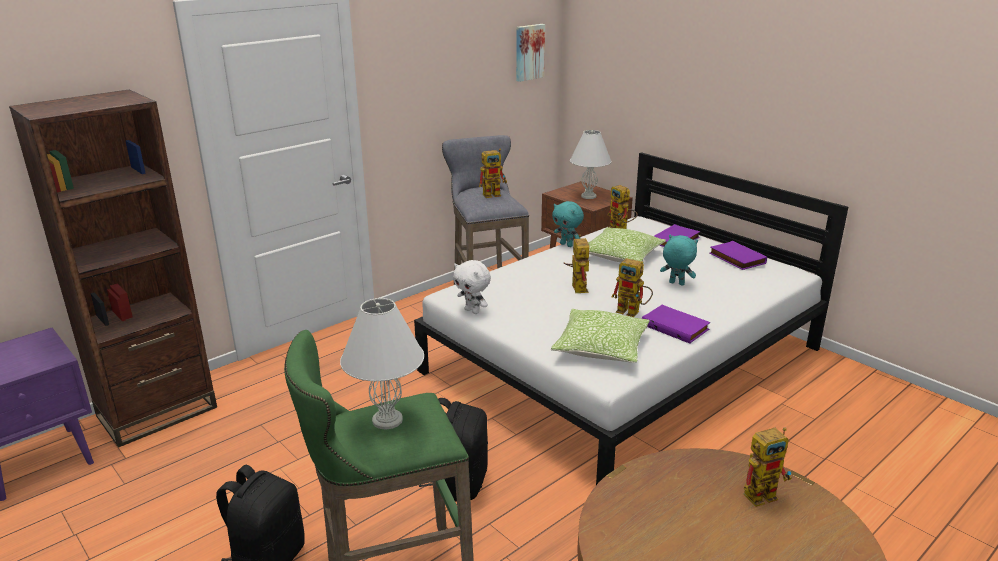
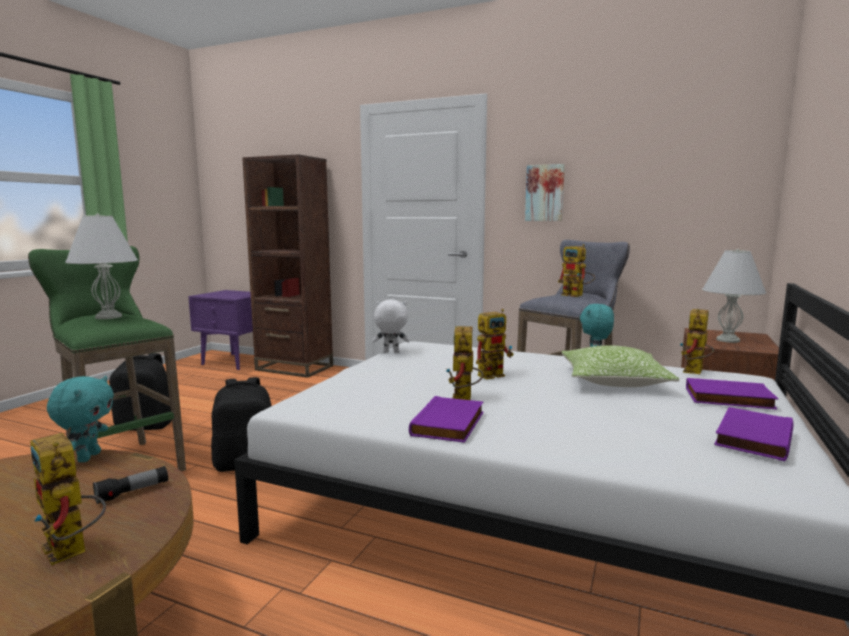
camera: 65 degrees right, 15 degrees down
(473, 311) = (391, 352): white plush toy -> white plush toy turned 75 degrees clockwise
(528, 52) = (715, 163): picture -> picture (545, 193)
(601, 348) = (358, 398): pillow -> none
(676, 284) = (579, 411): turquoise plush toy -> turquoise plush toy (88, 457)
(687, 473) = (133, 492): none -> flashlight

